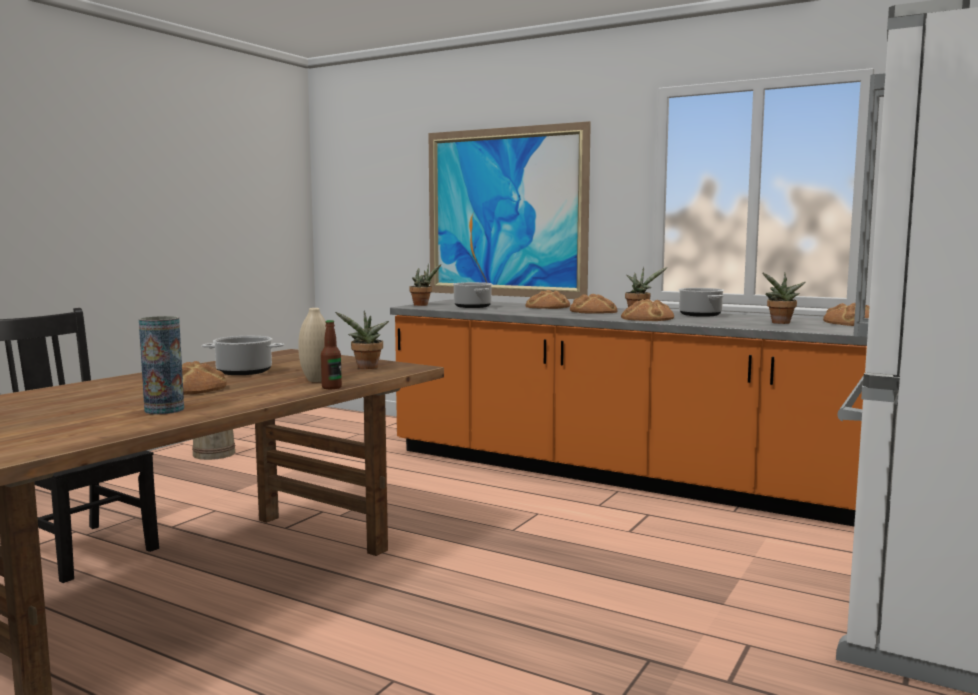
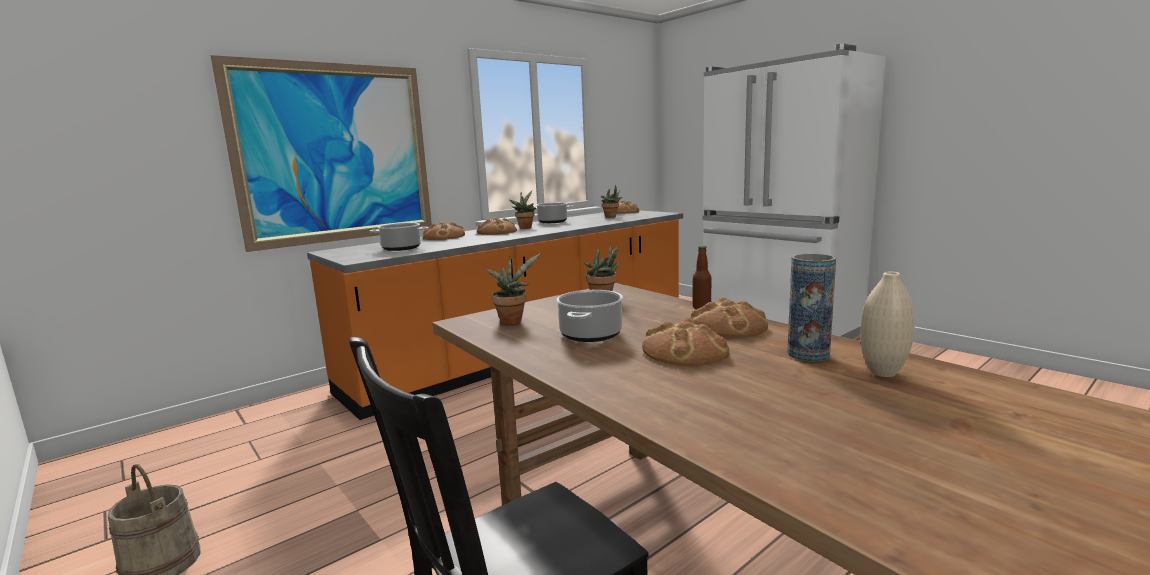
camera: 70 degrees left, 5 degrees up
(316, 380) = (662, 311): beige vase -> beige vase (883, 373)
(423, 305) = (351, 257): potted plant -> potted plant (512, 320)
(647, 318) = (558, 227): bread -> bread (728, 326)

